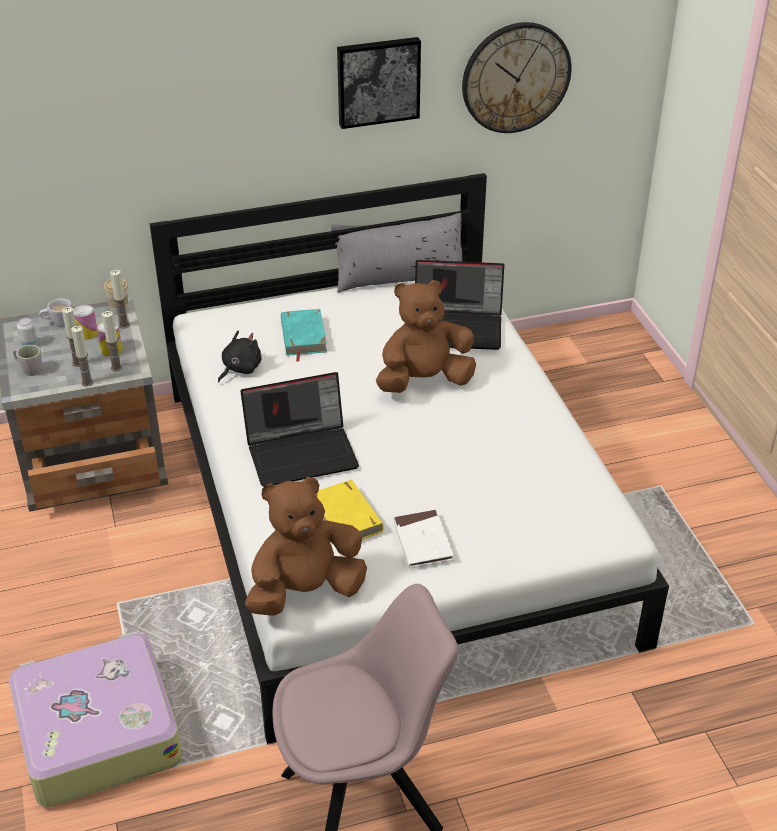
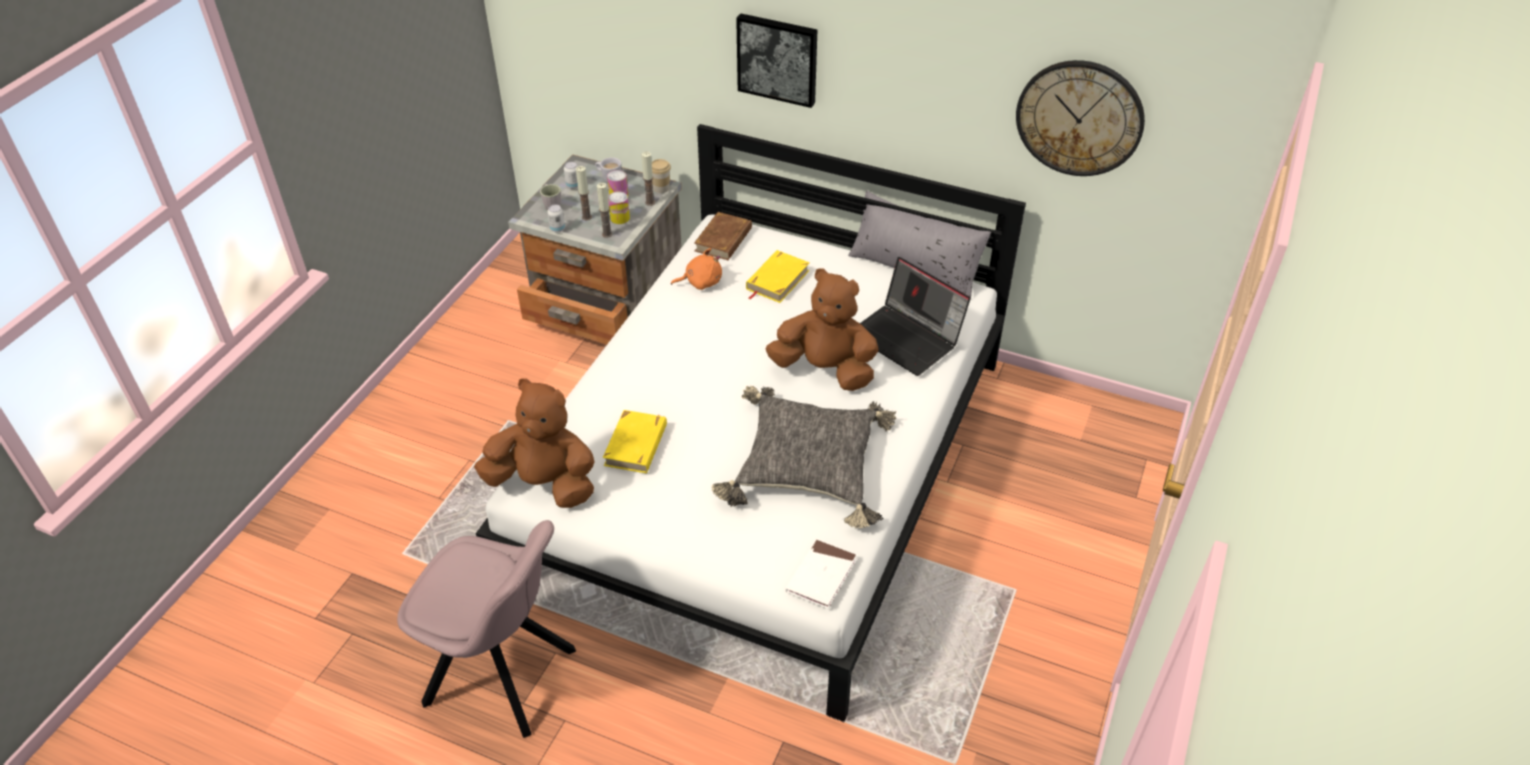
camera: 40 degrees right, 5 degrees up
(61, 385) = (557, 229): none -> can
(87, 382) = (575, 235): candle -> none
(97, 732) = (404, 503): suitcase -> none
(218, 328) = (724, 239): none -> brown book
(240, 369) = (701, 282): black plush toy -> orange plush toy
(302, 452) = (666, 375): laptop -> none
(303, 336) = (777, 280): turquoise book -> yellow book
(377, 81) = (929, 70): picture -> picture (778, 58)
(423, 541) = (666, 500): white book -> white book (822, 576)
(494, 452) = (808, 462): none -> pillow

